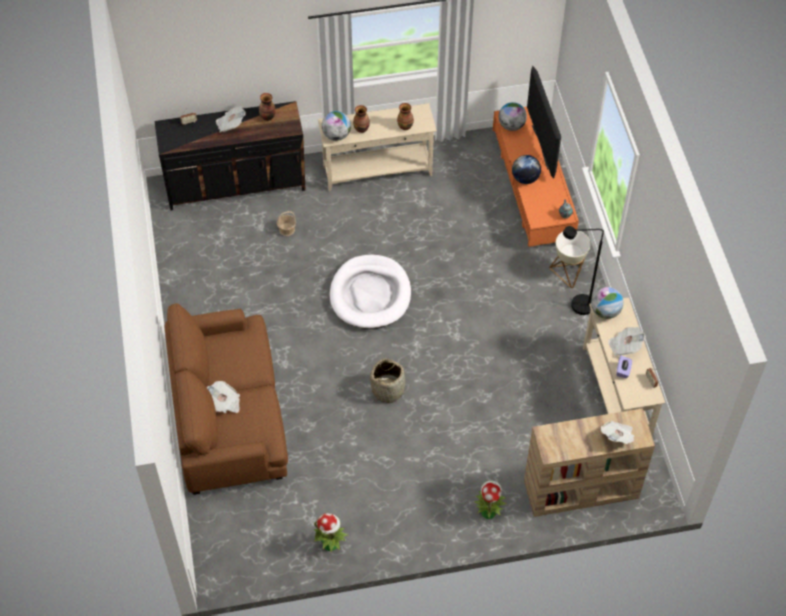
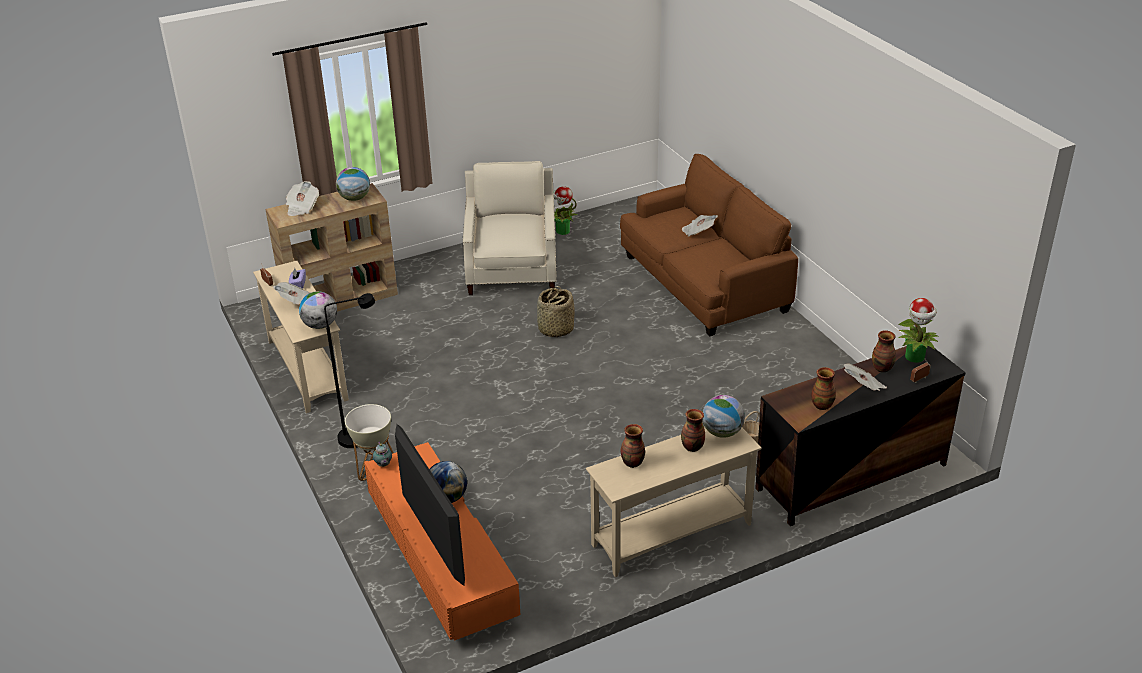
camera: 165 degrees right, 20 degrees down
(206, 137) = (882, 368): none -> vase
(370, 294) = (612, 399): white dog bed -> none
(401, 493) = (512, 267): none -> beige armchair
(488, 511) = (427, 271): potted plant -> potted plant (915, 357)
(511, 126) = (484, 566): globe -> globe (354, 198)

